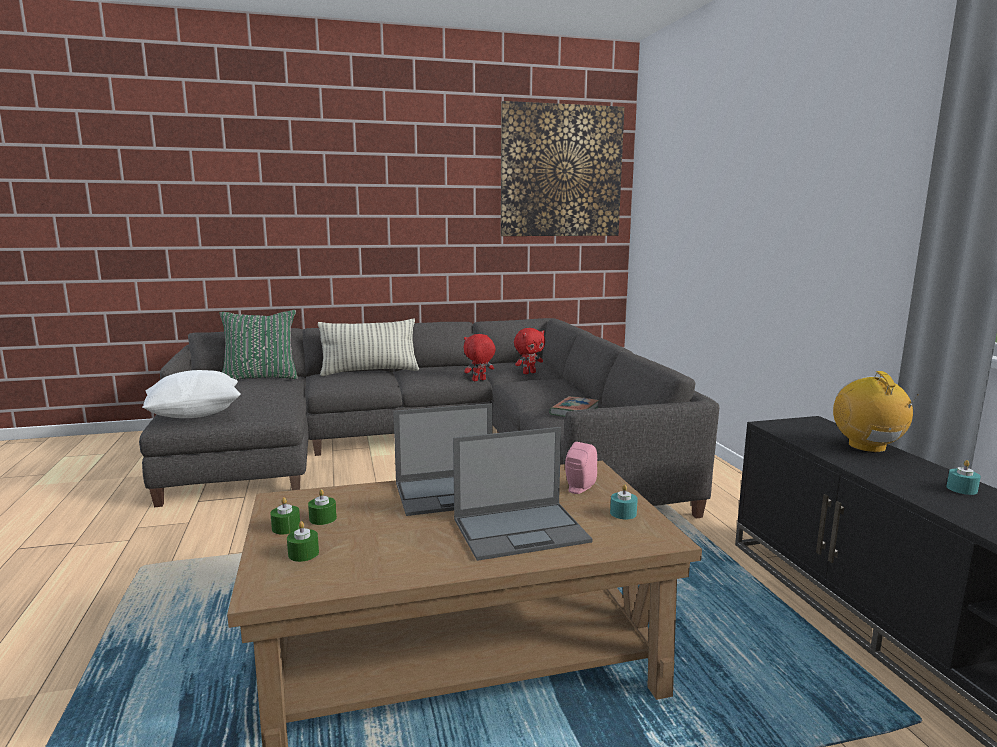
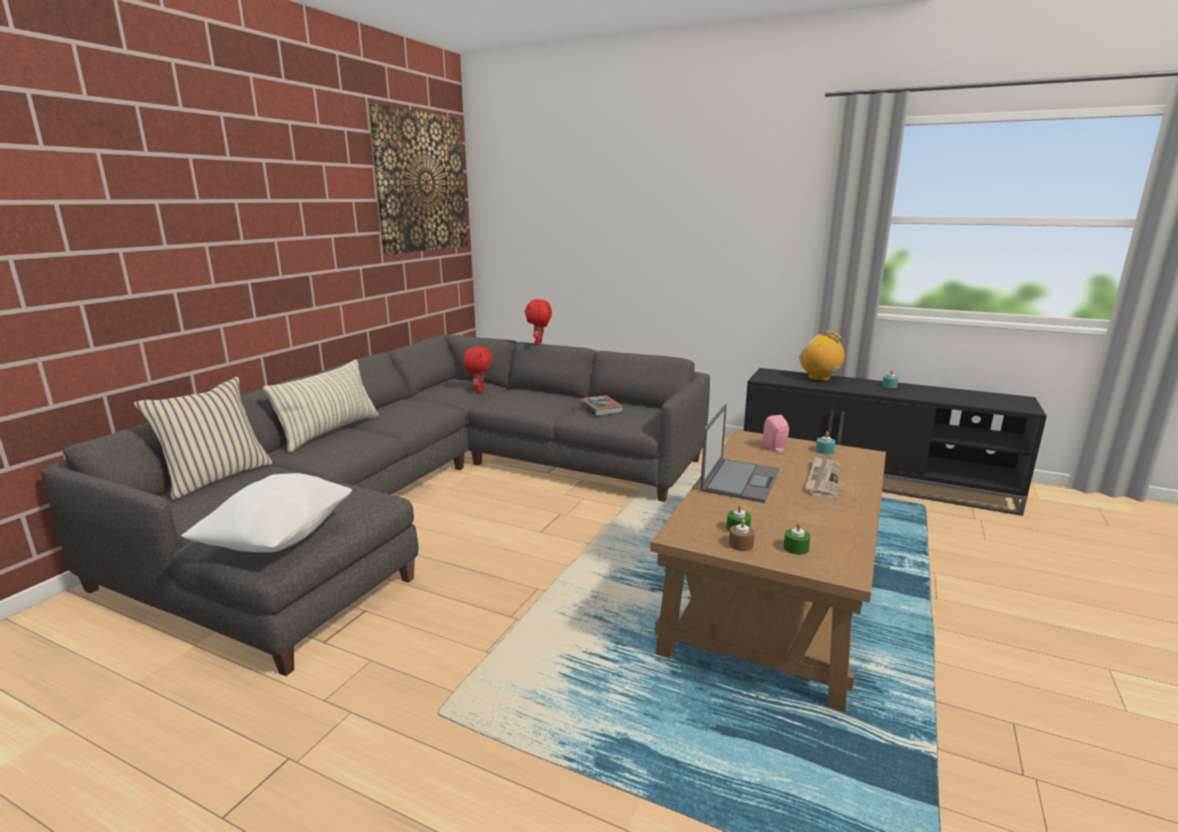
camera: 50 degrees left, 5 degrees up
(261, 377) = (216, 477): green pillow -> beige pillow
(286, 527) = (741, 544): green candle -> brown candle
(479, 380) = (453, 409): red plush toy -> red plush toy (539, 344)
(522, 530) = (822, 479): laptop -> newspaper

